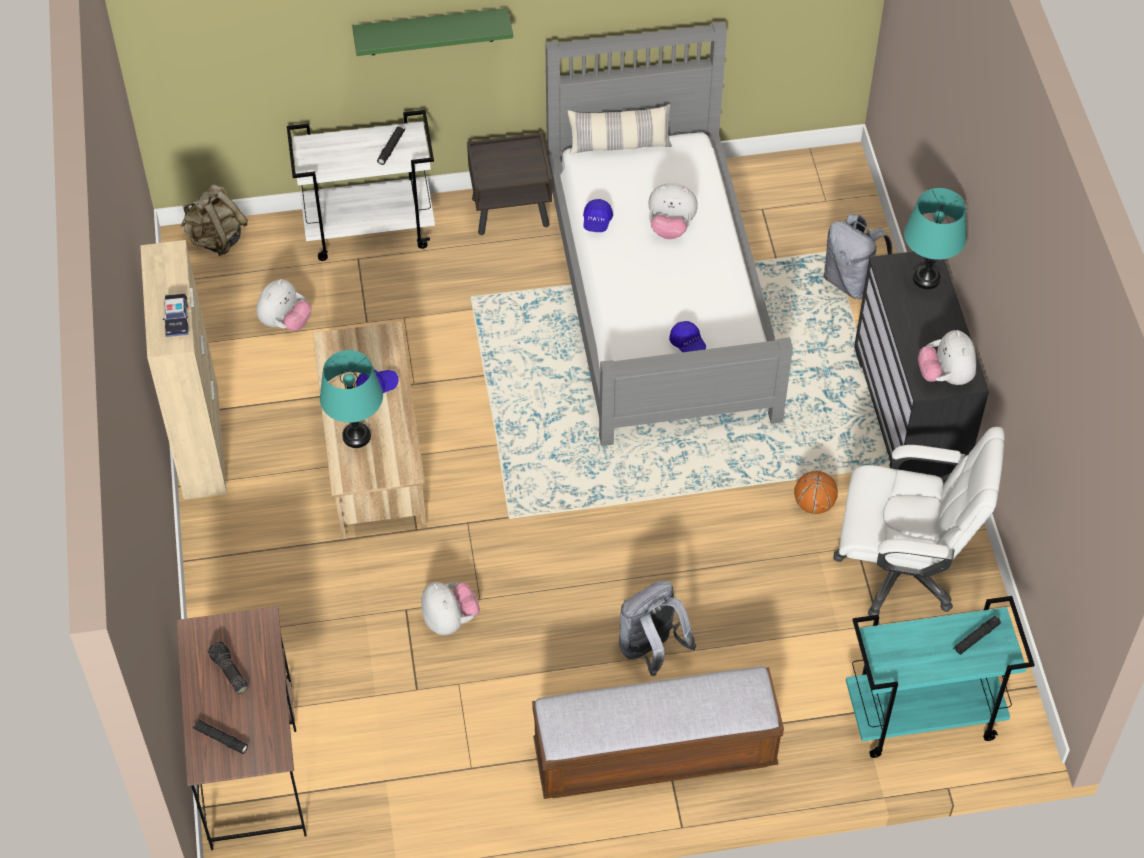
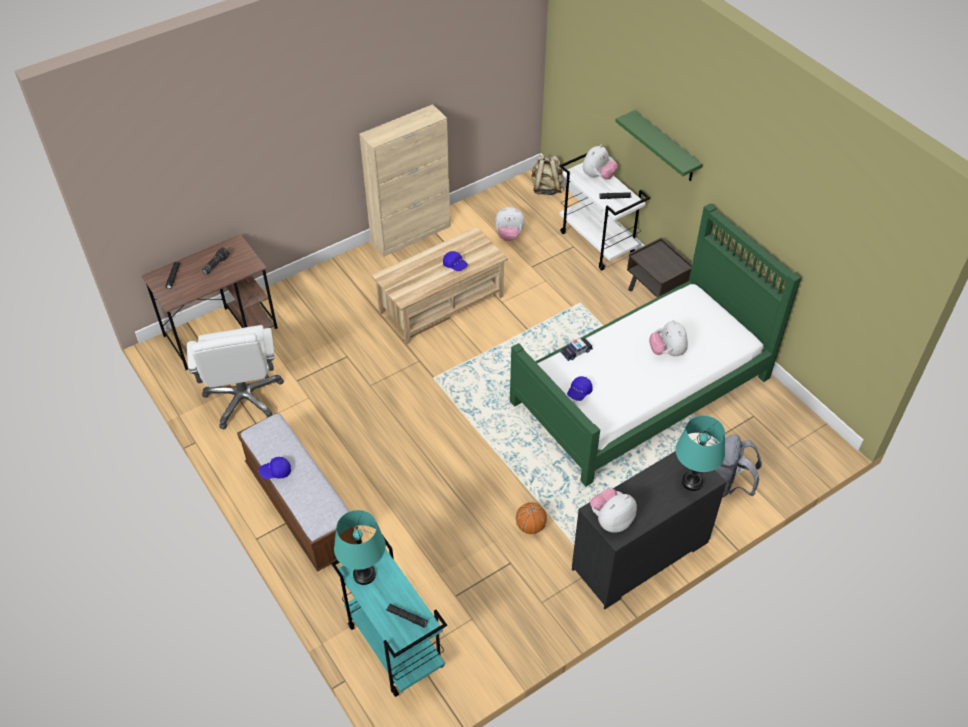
camera: 65 degrees right, 5 degrees down
(177, 319) = (391, 134): toy car -> toy car (576, 351)
(356, 436) = (416, 270): turquoise table lamp -> turquoise table lamp (364, 574)
(450, 620) = (349, 378): plush toy -> plush toy (598, 176)
(597, 222) = (645, 316): blue cap -> blue cap (275, 472)
(619, 145) = (716, 305): pillow -> none
(651, 650) = (374, 479): grey backpack -> none
(660, 298) = (642, 389): grey bed -> green bed
(901, 569) = (506, 595): white office chair -> white office chair (244, 399)

